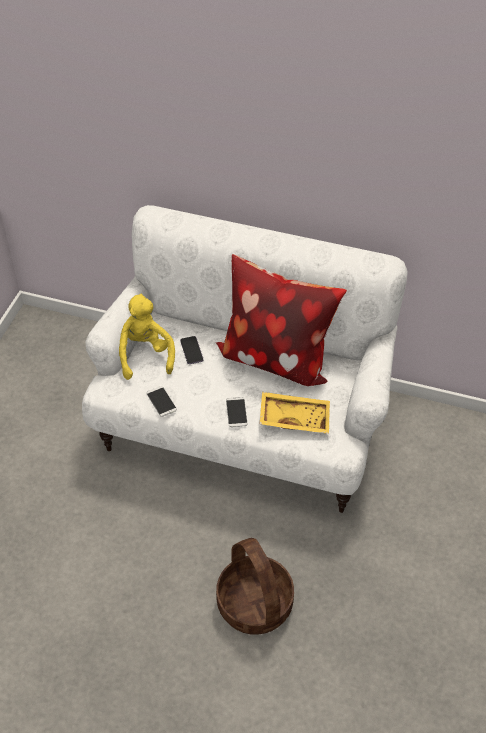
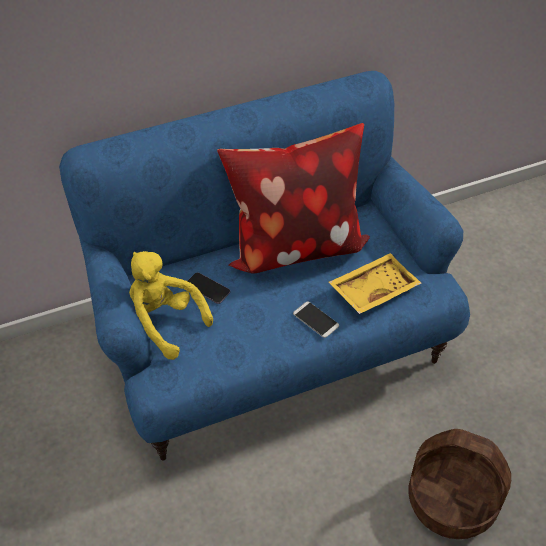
camera: 40 degrees left, 0 degrees up
(161, 401) = (232, 358): phone -> none
(242, 428) = (272, 346): white sofa -> blue sofa

